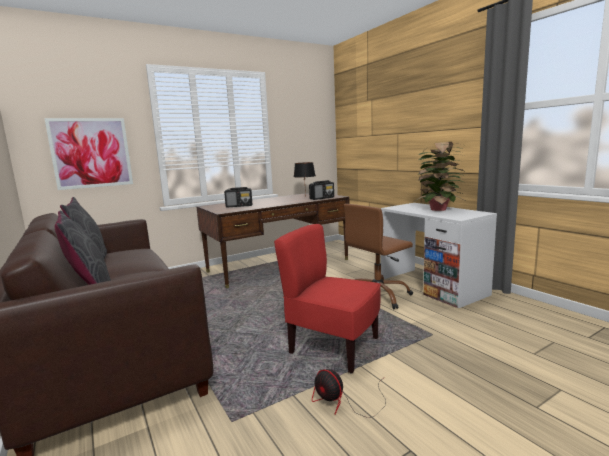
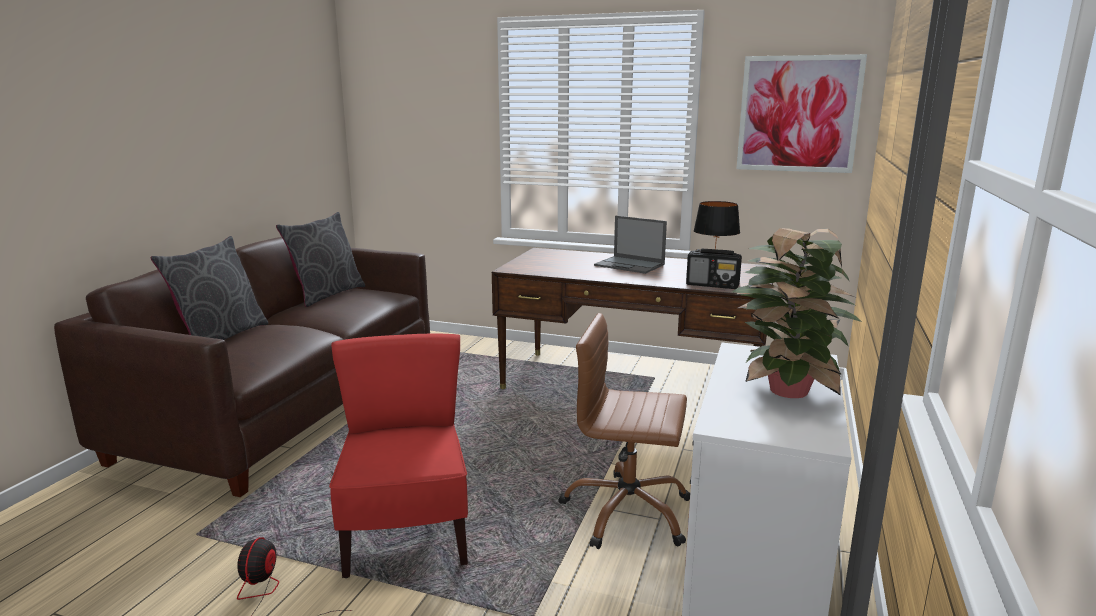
camera: 50 degrees right, 5 degrees up
(91, 153) = (421, 149): picture -> picture (798, 114)
(239, 206) = (563, 264): radio -> none
(268, 201) = (630, 265): none -> laptop

